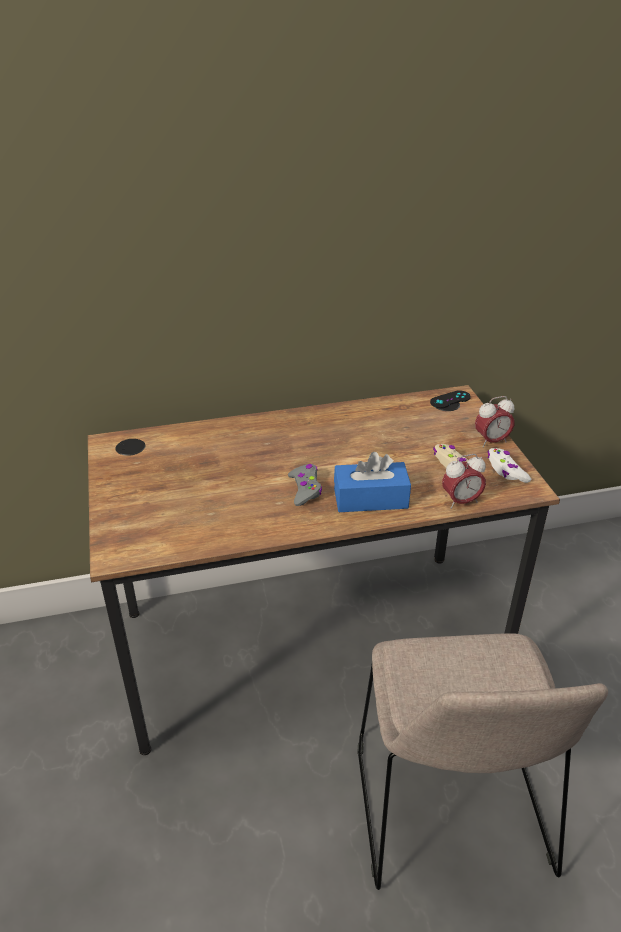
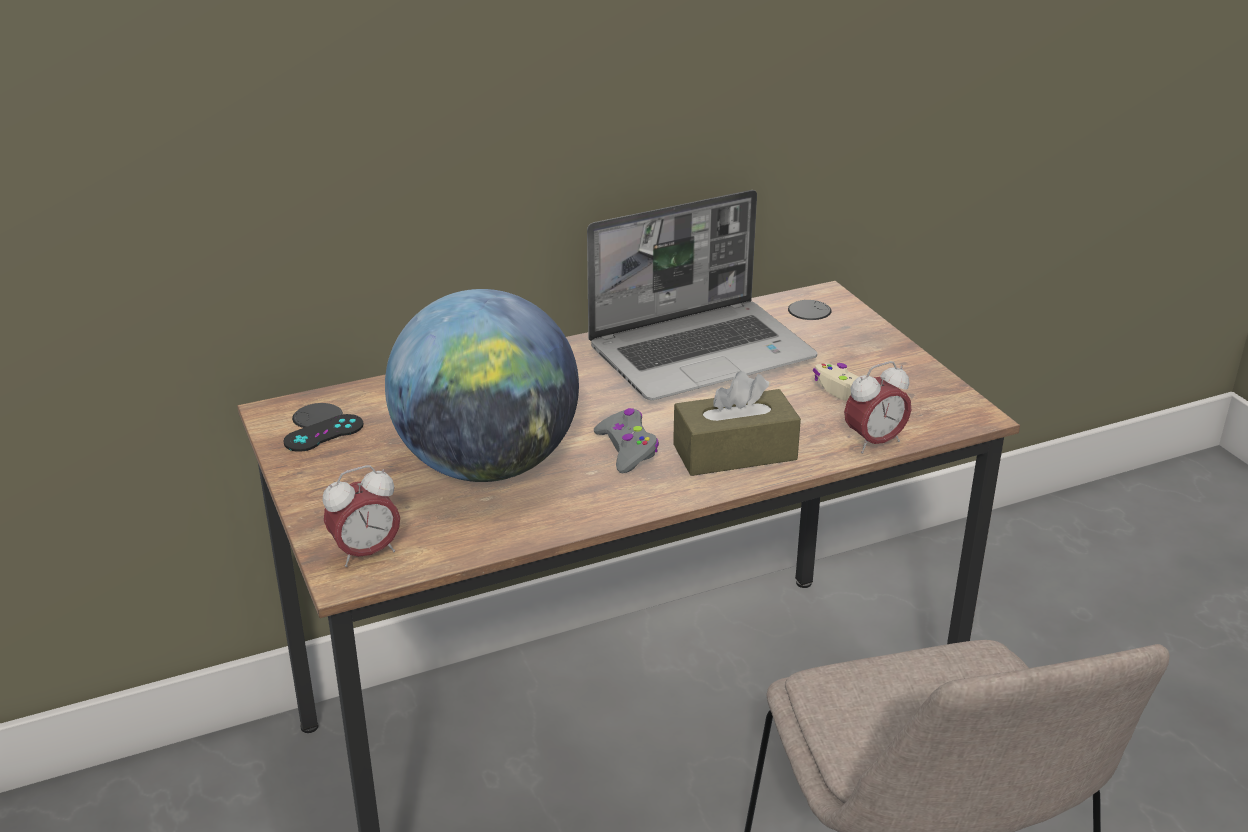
camera: 10 degrees left, 5 degrees down
(218, 491) = (487, 465): none -> globe
(370, 499) = (734, 452): blue tissue box -> brown tissue box
(371, 427) = (702, 353): none -> laptop
(450, 399) = (814, 303): black game controller -> black game controller (324, 433)
(491, 441) = (895, 356): alarm clock -> alarm clock (366, 553)
(506, 470) = (929, 393): white game controller -> none

